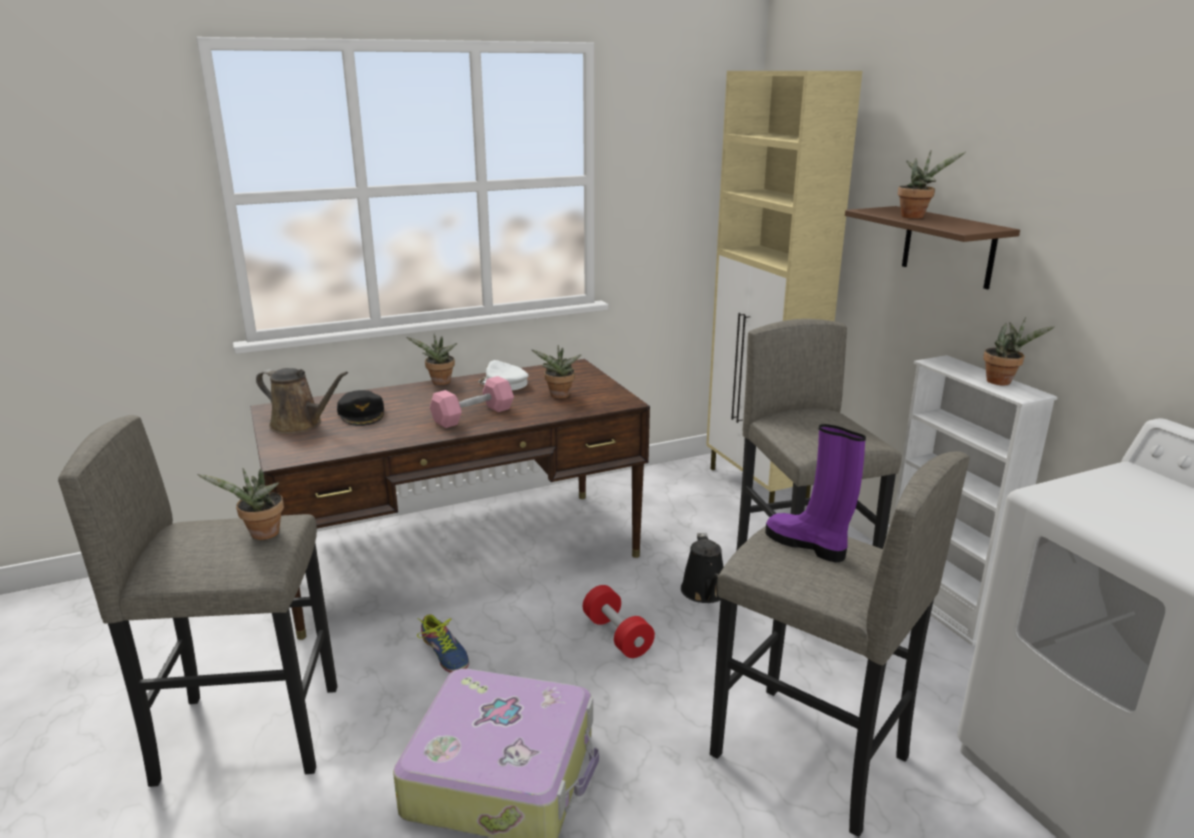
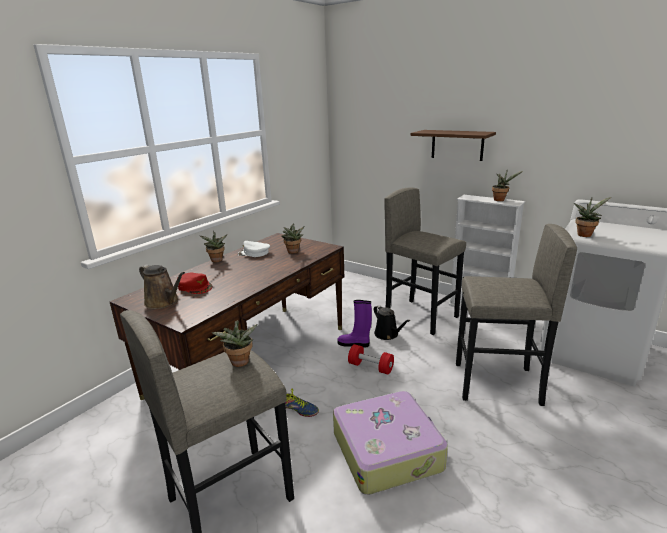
camera: 30 degrees left, 0 degrees up
(300, 424) = (164, 302): brown watering can -> brown watering can turned 45 degrees clockwise
(362, 414) = (195, 287): black cap -> red cap
(473, 415) = (262, 271): pink dumbbell -> none
(758, 487) = (361, 282): beige cabinet -> none
(807, 545) = (495, 283): purple boot -> purple boot (354, 344)
(915, 216) = (446, 132): potted plant -> potted plant (585, 234)

